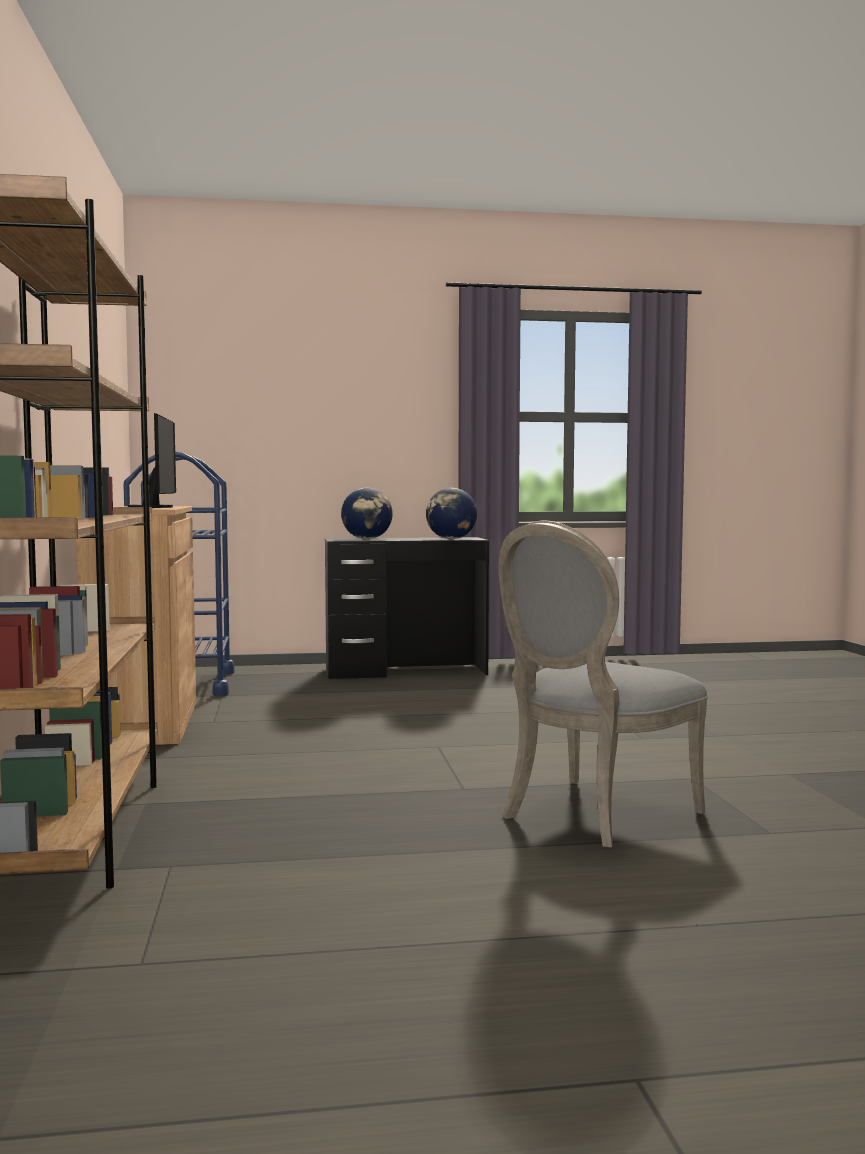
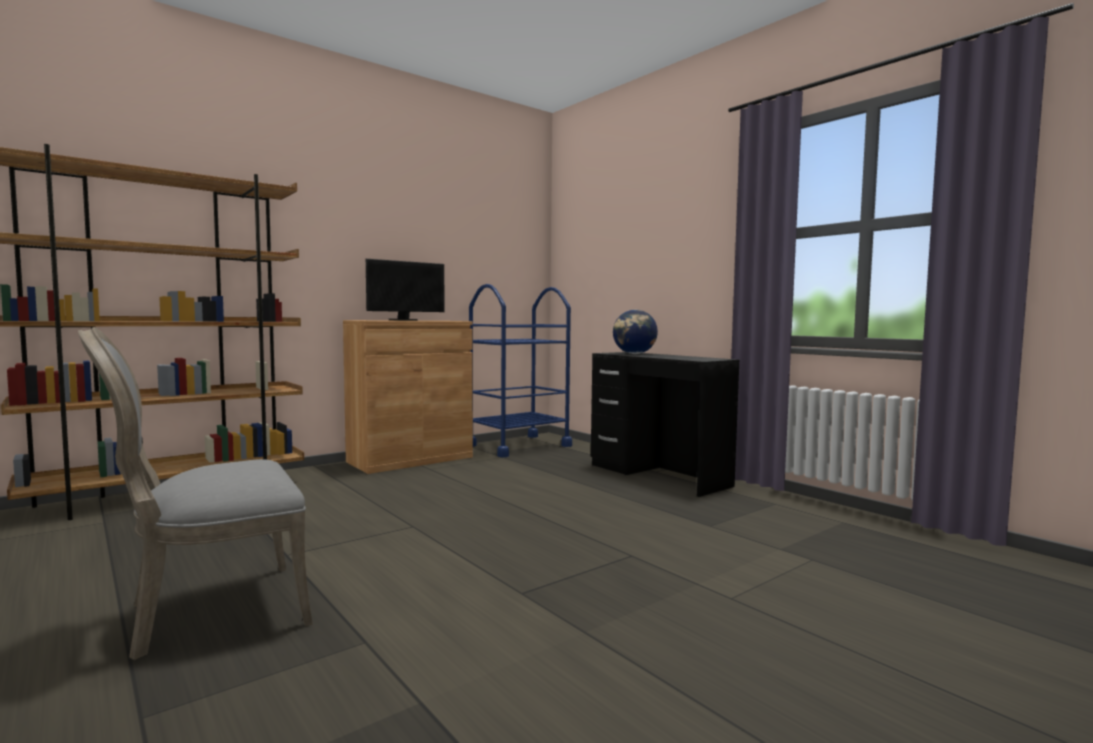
camera: 60 degrees right, 0 degrees up
(451, 539) = (685, 358): globe -> none
(592, 815) = (212, 612): grey chair -> grey chair turned 45 degrees counterclockwise

